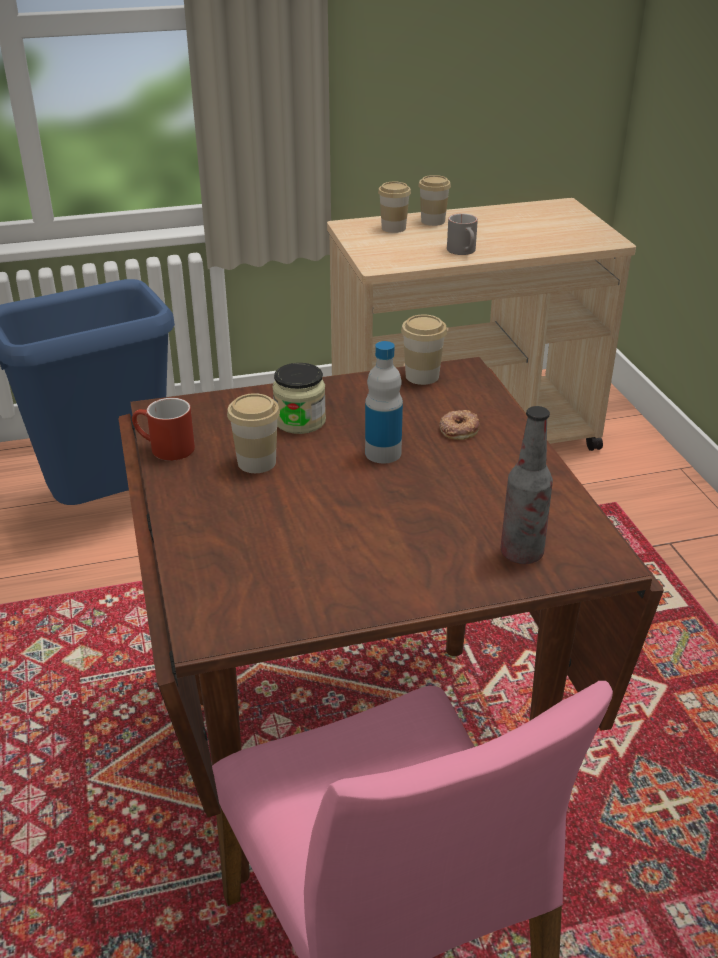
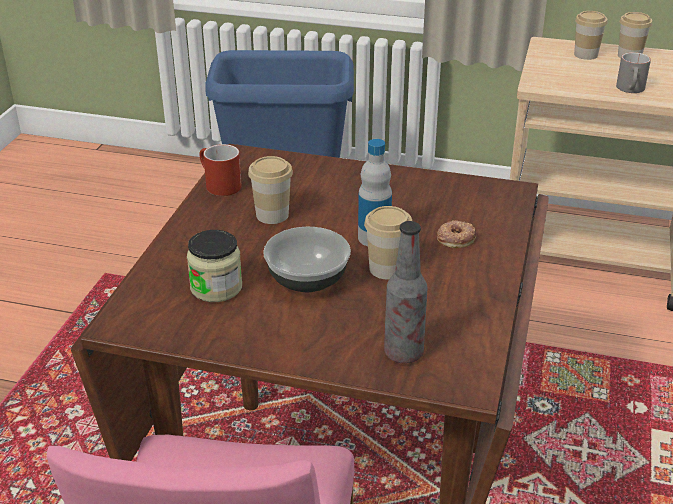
camera: 30 degrees right, 0 degrees up
(300, 421) = (335, 193): jar -> jar (216, 287)
(362, 517) = (308, 281): none -> bowl
(422, 376) = (469, 186): cup -> cup (386, 269)

